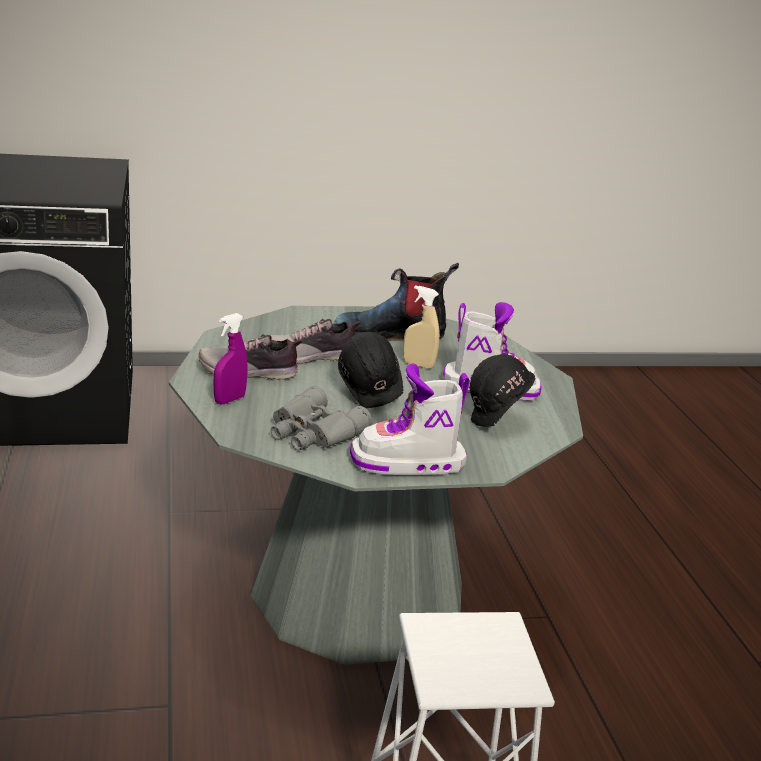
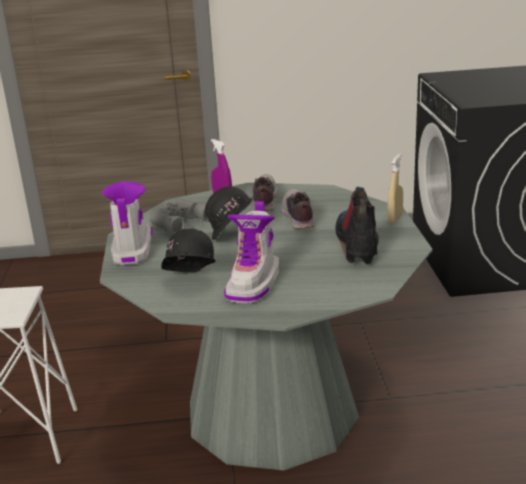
camera: 100 degrees right, 0 degrees up
(418, 365) = (293, 255): beige spray bottle -> beige spray bottle (394, 219)

